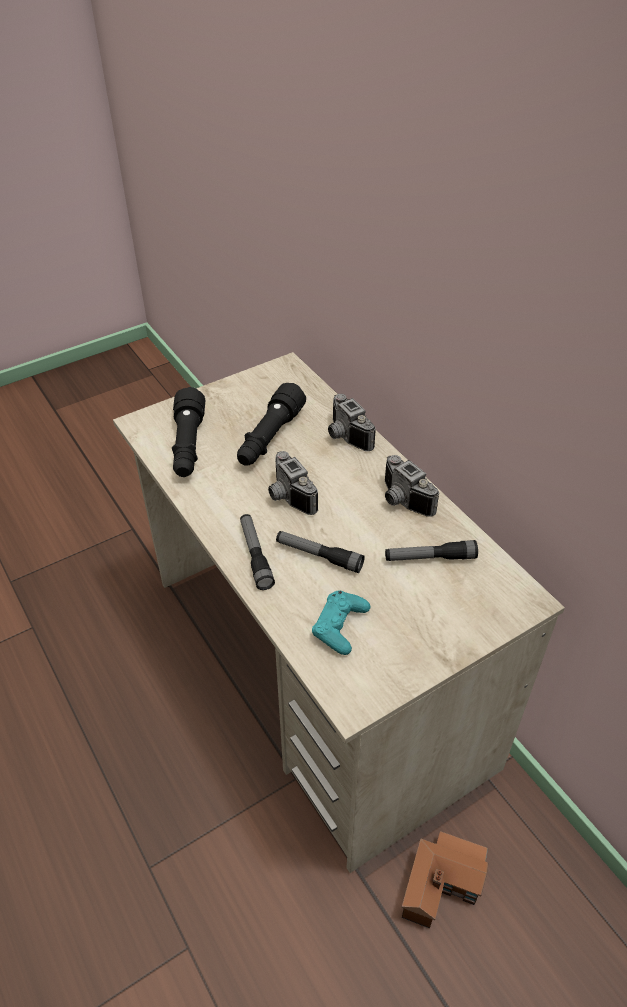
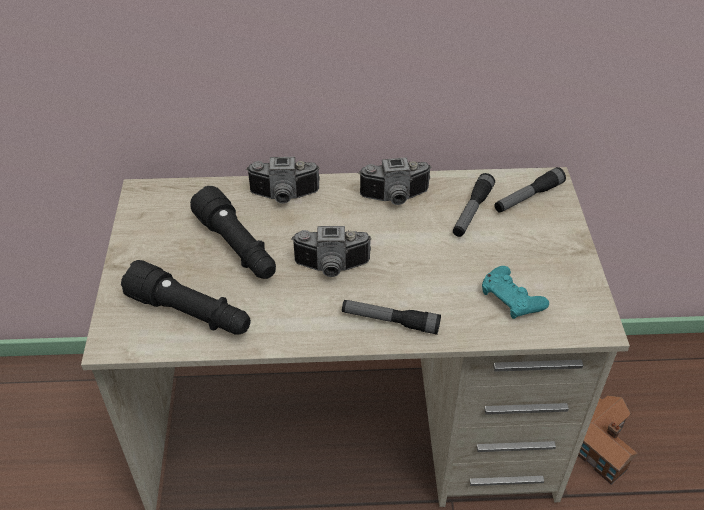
camera: 60 degrees left, 0 degrees up
(319, 556) = (421, 278): flashlight -> flashlight (528, 197)

